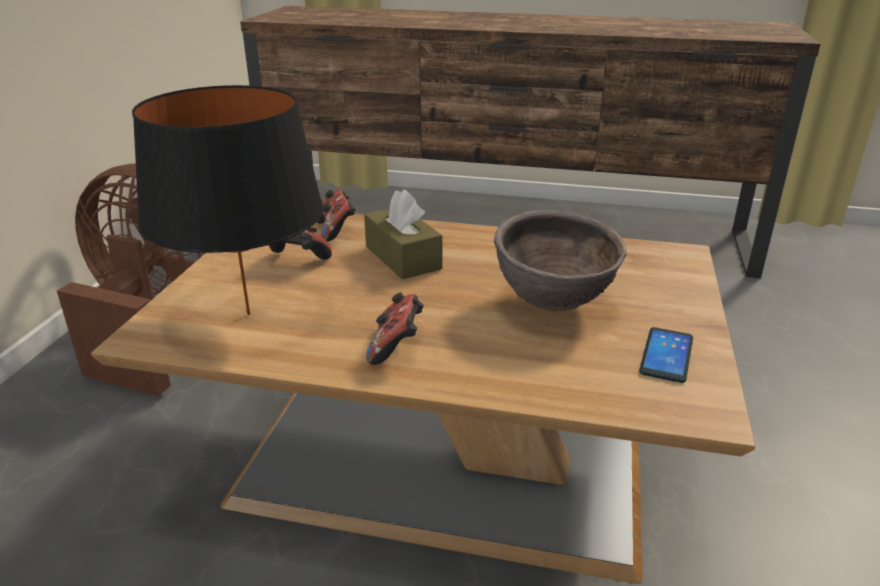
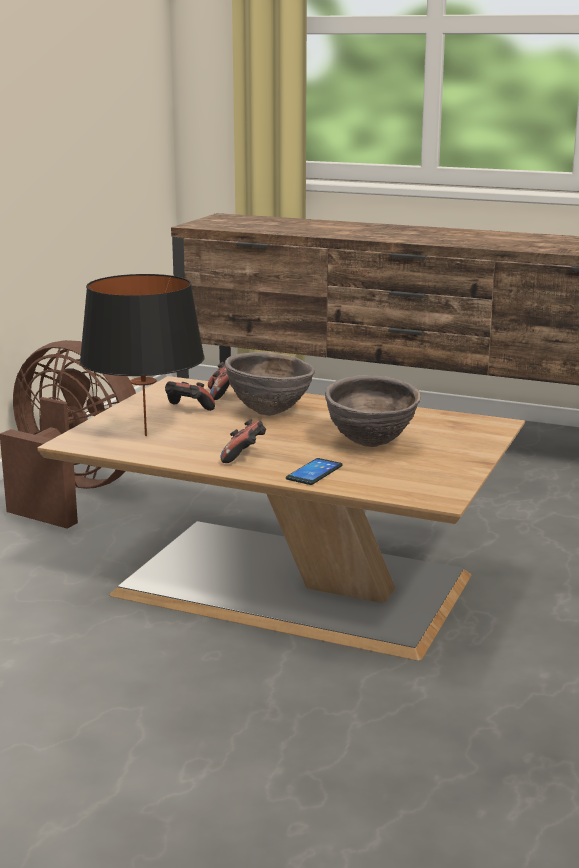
camera: 10 degrees right, 10 degrees down
(403, 257) = (270, 413): brown tissue box -> brown bowl
(666, 355) = (435, 473): phone -> phone (314, 472)

